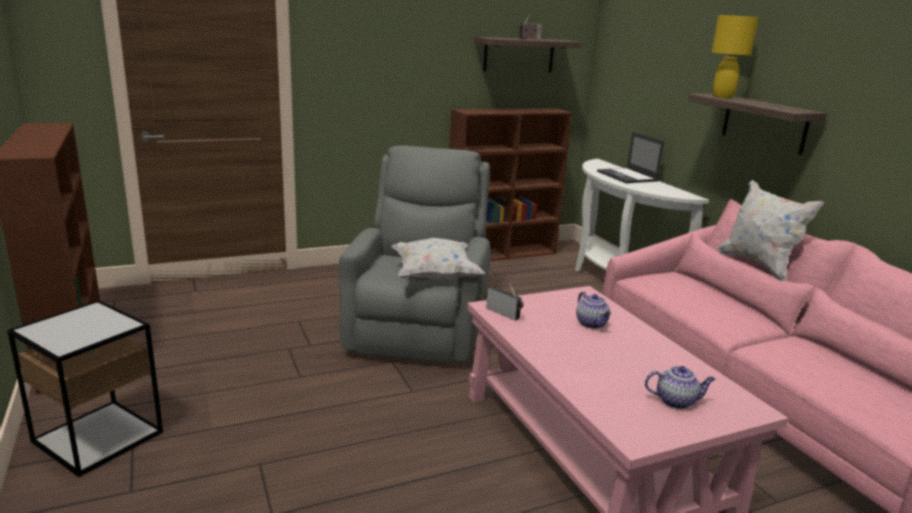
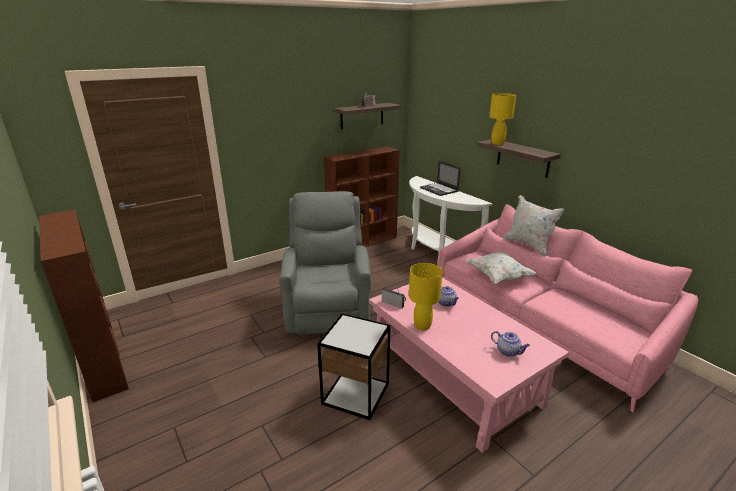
camera: 10 degrees left, 5 degrees up
(98, 437) = (149, 427): side table -> side table (356, 393)
(434, 276) = (340, 279): white pillow -> white pillow (498, 277)
(539, 347) = (422, 326): none -> yellow table lamp
(676, 401) = (508, 351): teapot -> teapot turned 45 degrees clockwise

